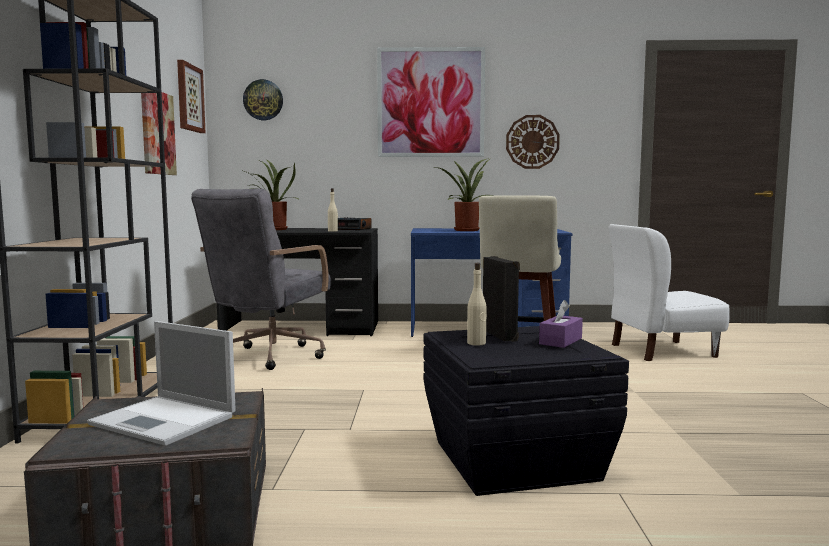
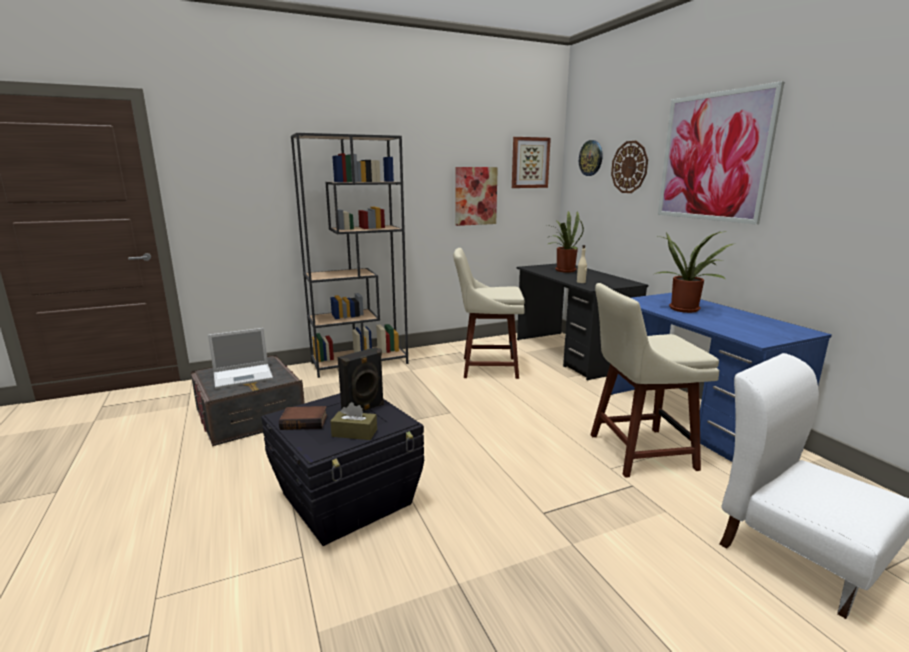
camera: 65 degrees right, 10 degrees up
(165, 421) = (244, 376): laptop -> laptop turned 120 degrees counterclockwise
(269, 358) = (486, 367): grey office chair -> beige stool
(351, 229) = (616, 281): alarm clock -> none
(476, 343) = (332, 406): beige bottle -> none
(513, 353) = (305, 421): none -> book
(532, 142) = (825, 210): wall clock -> wall clock (629, 167)
(560, 341) = (354, 433): purple tissue box -> brown tissue box

